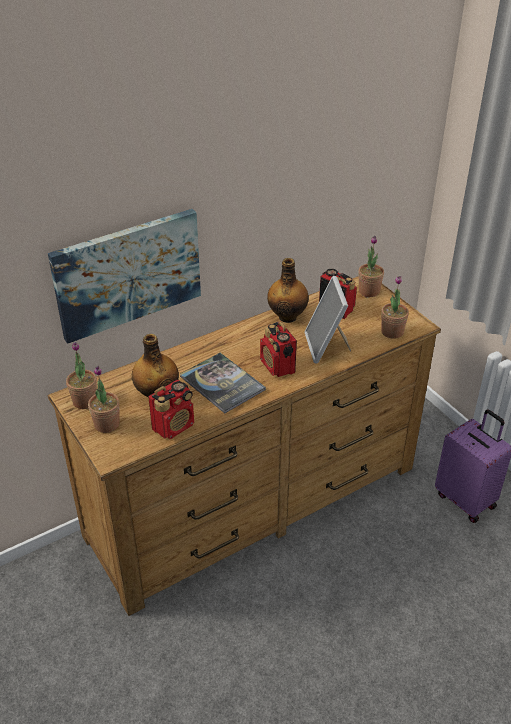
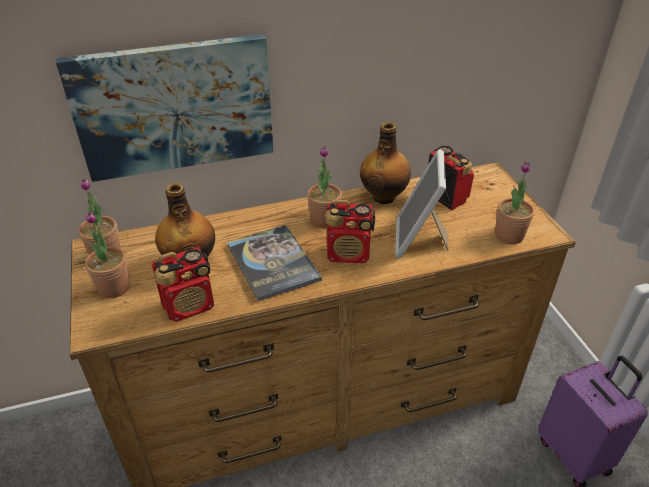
camera: 15 degrees right, 0 degrees up
(278, 366) = (349, 254): radio -> radio turned 75 degrees counterclockwise
(369, 291) = (493, 183): potted plant -> potted plant (324, 220)

